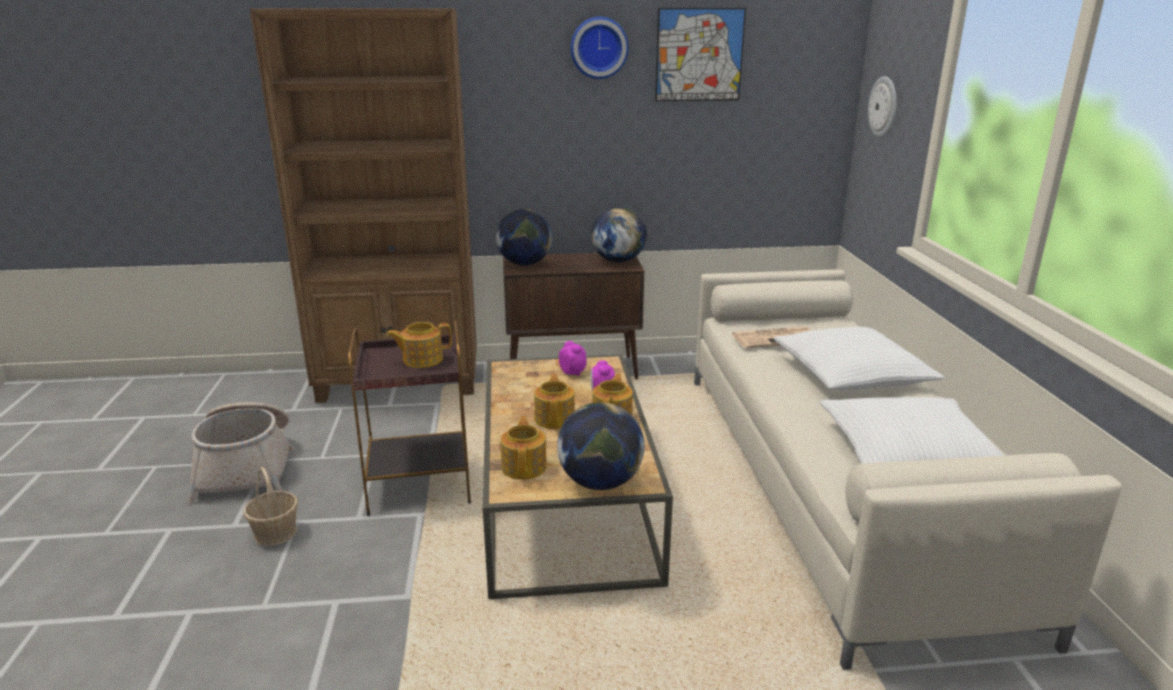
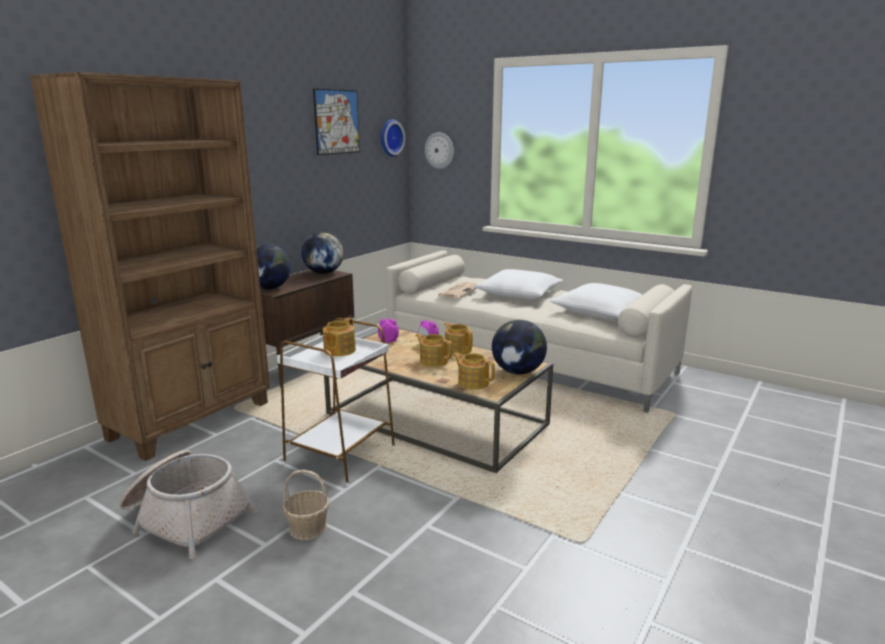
camera: 50 degrees left, 5 degrees down
(418, 482) = (339, 456): brown side table -> white side table
(598, 47) = (282, 116): wall clock -> wall clock (390, 138)

